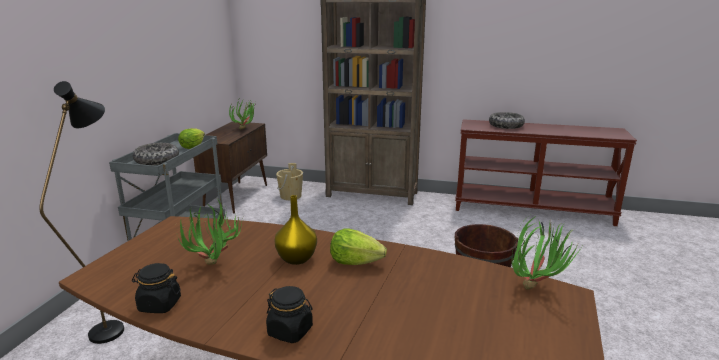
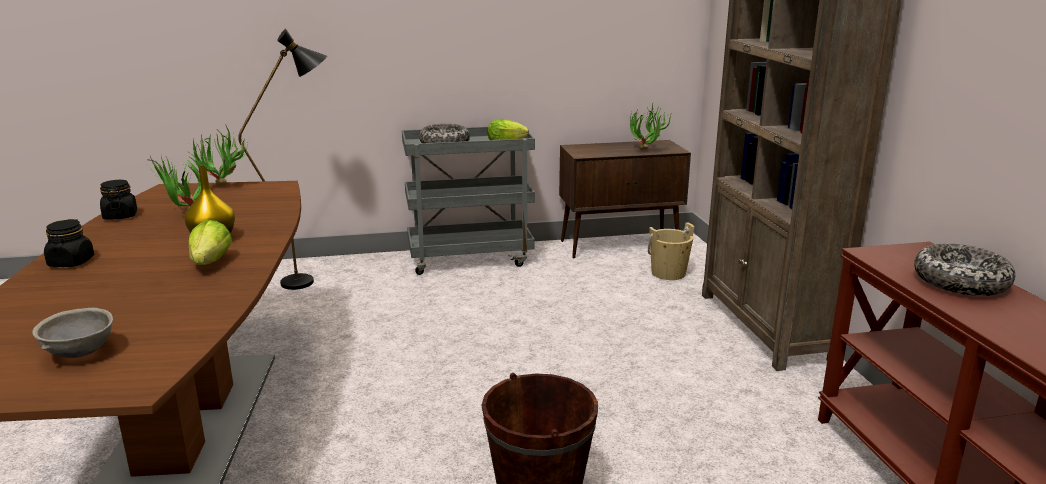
camera: 65 degrees right, 0 degrees up
(512, 317) = (81, 354): none -> grey bowl
(536, 287) = (157, 363): potted plant -> potted plant (224, 187)

